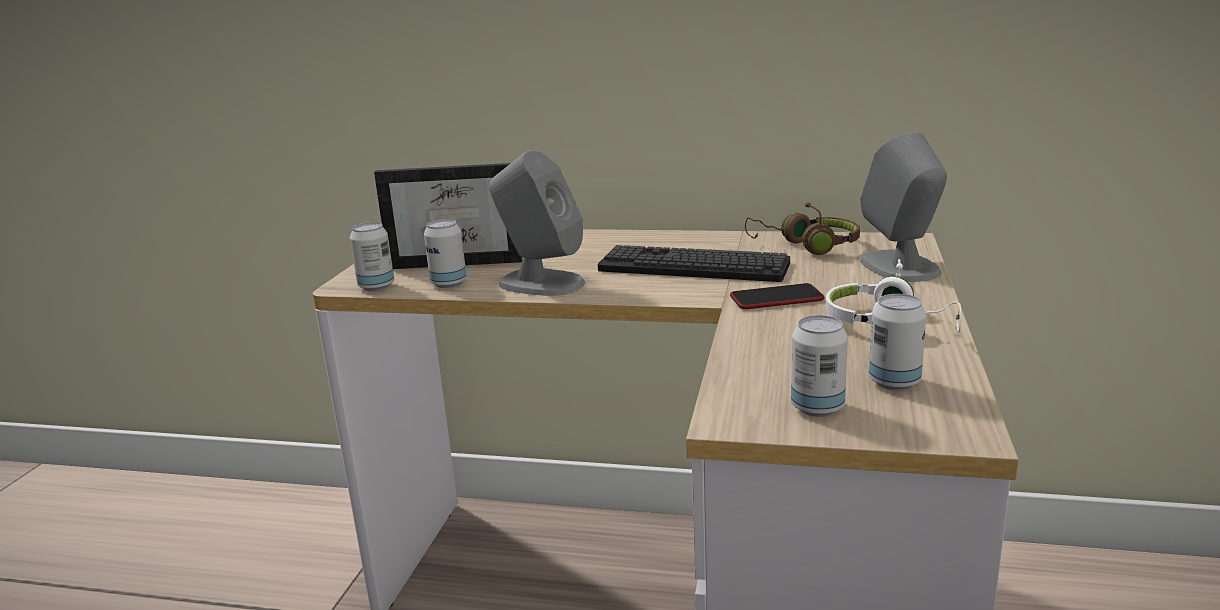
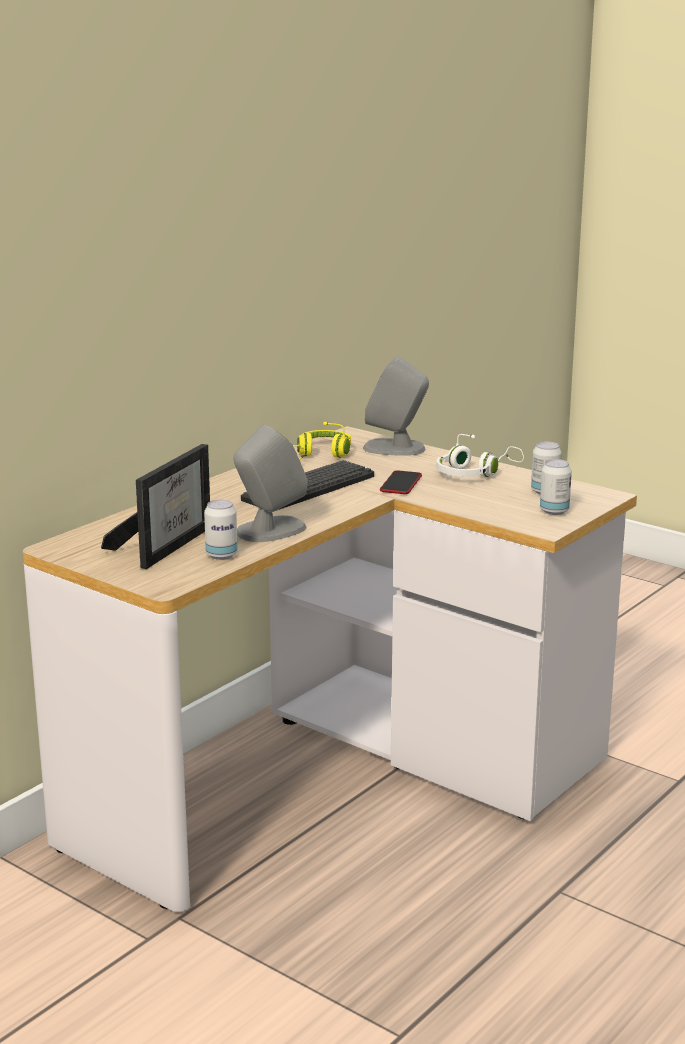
camera: 65 degrees left, 0 degrees up
(376, 286) = (186, 577): can -> none
(806, 246) = (319, 455): brown headphones -> yellow headphones

